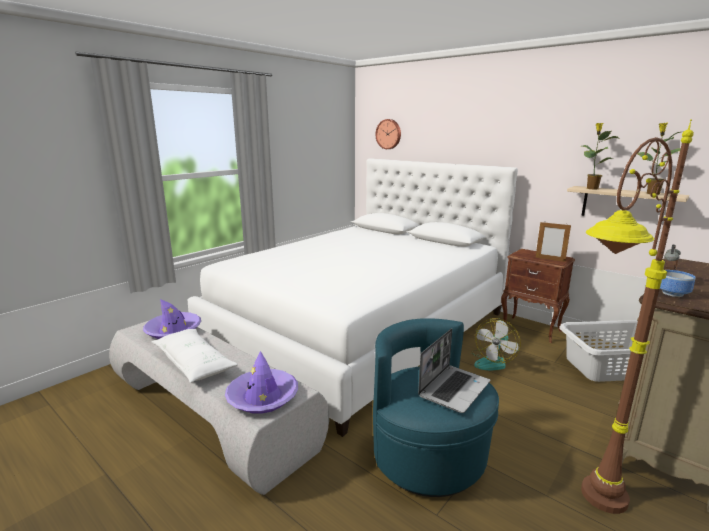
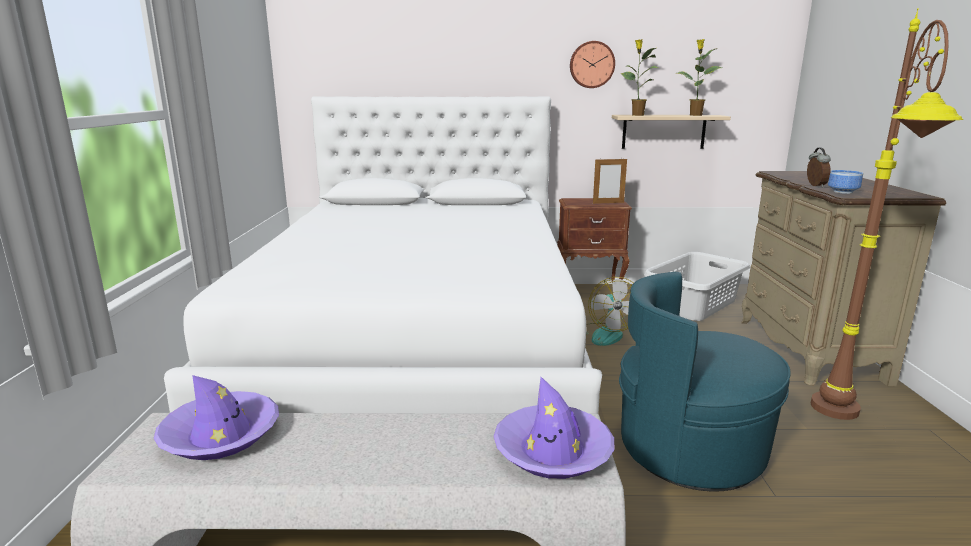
camera: 40 degrees left, 0 degrees up
(194, 363) = (364, 461): white pillow -> none
(389, 134) = (341, 58): wall clock -> wall clock (591, 64)
(454, 388) = (728, 346): laptop -> none

